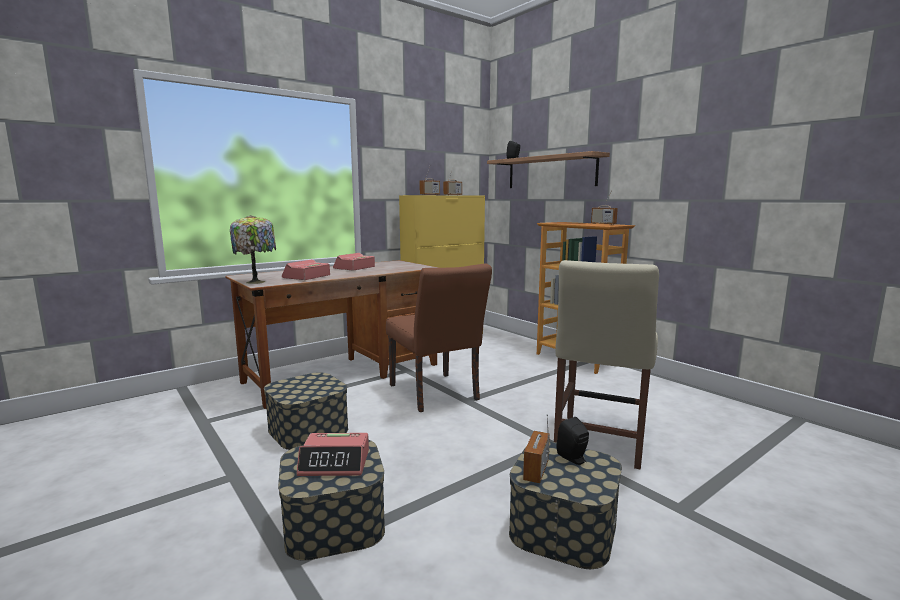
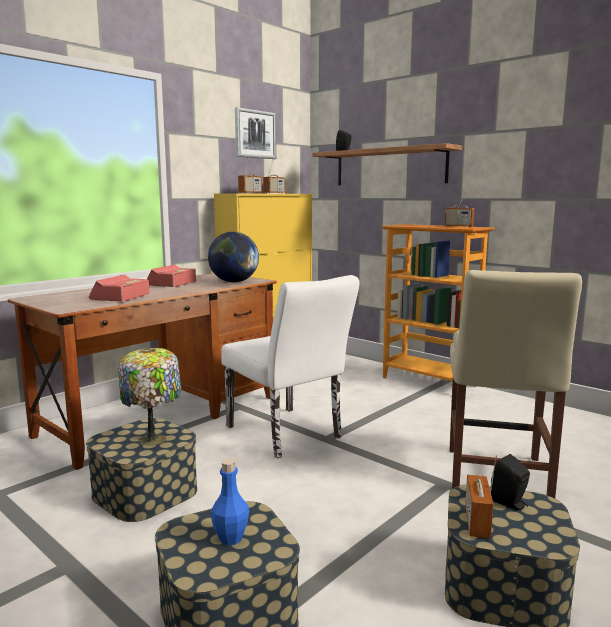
camera: 10 degrees left, 0 degrees up
(257, 282) = (59, 306): table lamp -> table lamp (154, 438)
(335, 463) = (230, 538): alarm clock -> blue bottle
(404, 268) = (234, 282): none -> globe
(436, 395) = (288, 435): brown chair -> white chair
(437, 146) = (255, 134): none -> picture

